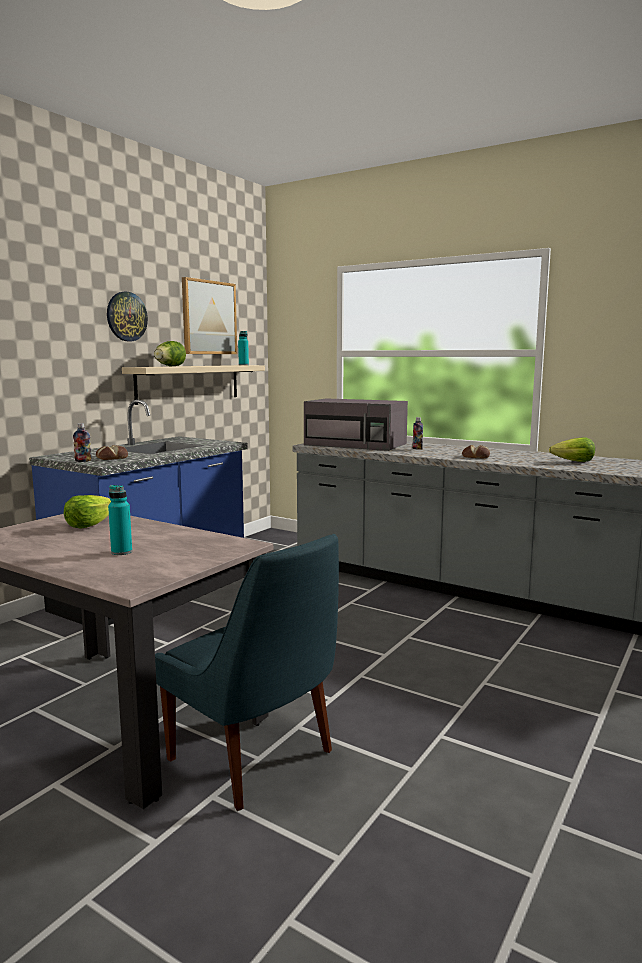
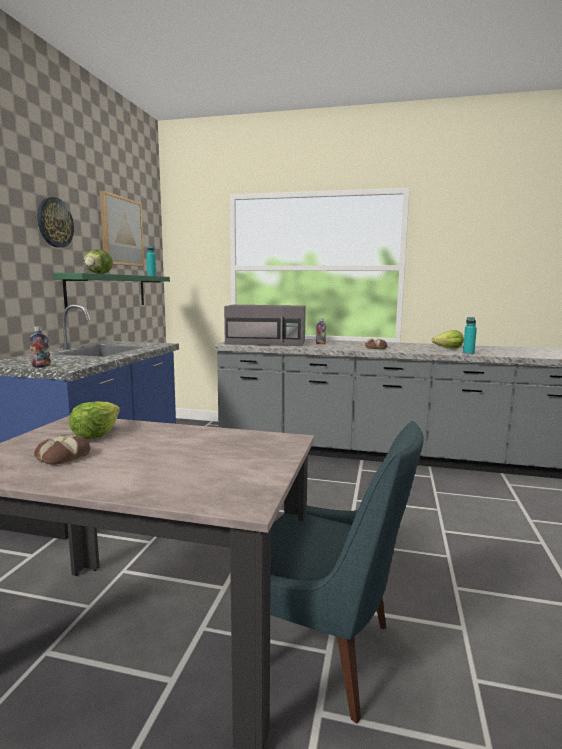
camera: 20 degrees left, 0 degrees up
(112, 458) = (68, 362): bread -> bread (63, 456)
(121, 552) = (176, 462): turquoise bottle -> turquoise bottle (468, 353)
(189, 383) = (108, 291): beige shelf -> green shelf

